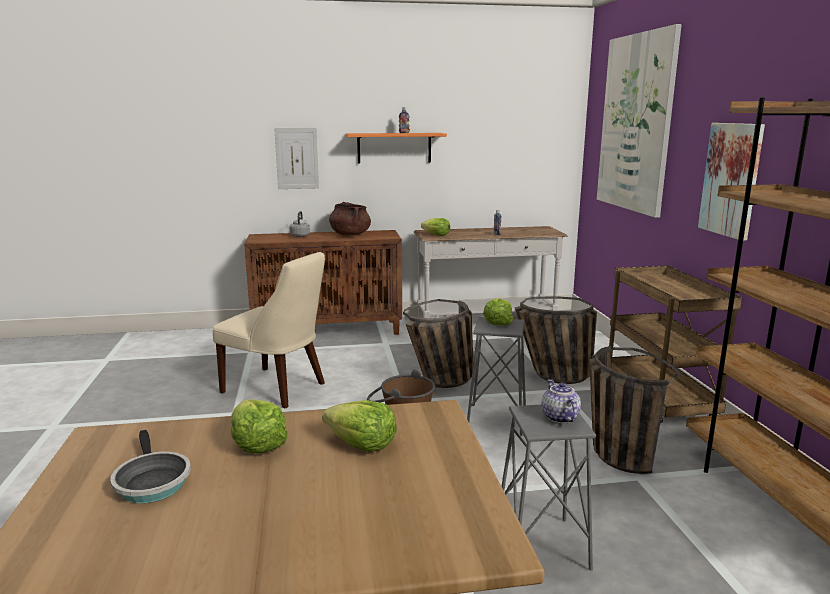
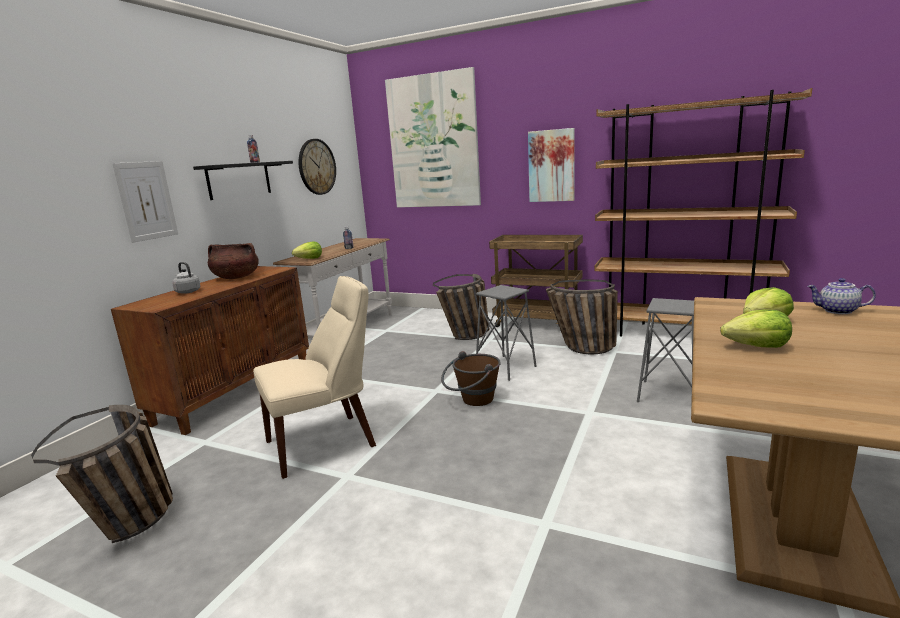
camera: 55 degrees left, 0 degrees up
(151, 482) = (825, 381): frying pan -> none
(394, 148) = (239, 180): orange shelf -> black shelf
(442, 383) = (426, 370): basket -> basket (134, 526)
(497, 322) = (496, 290): lettuce -> none
(505, 140) = (317, 167): none -> wall clock
(558, 417) = (672, 303): teapot -> teapot (837, 311)

